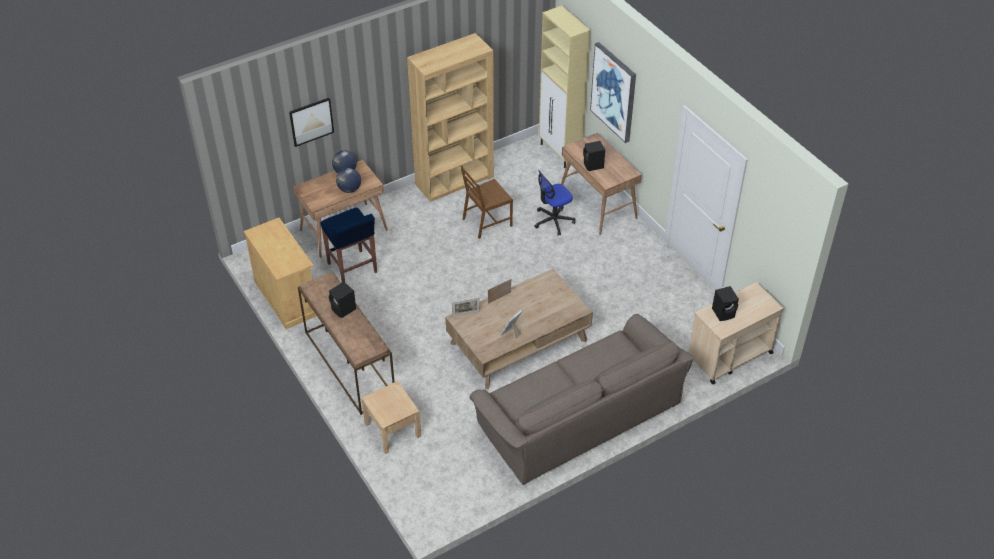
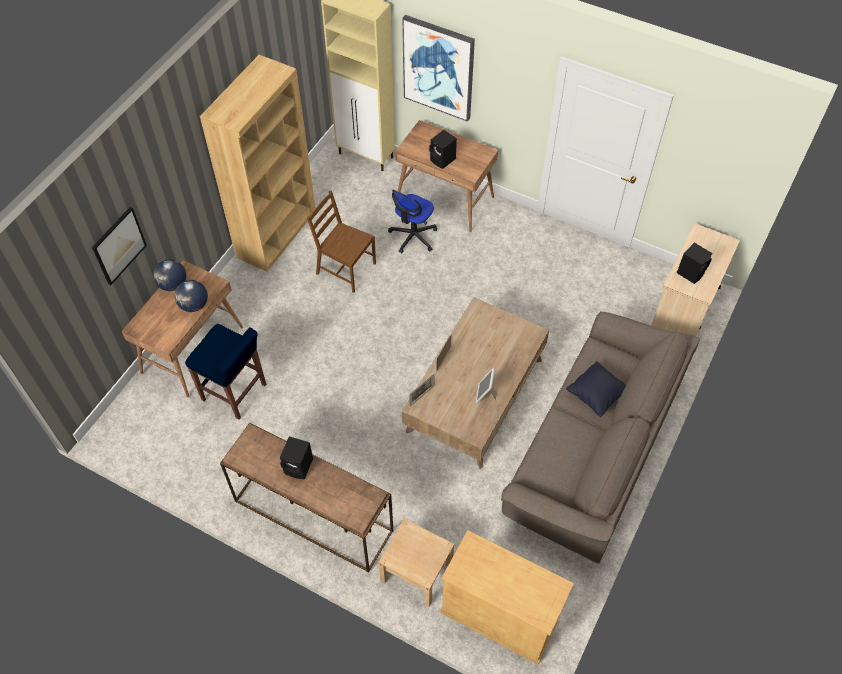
camera: 30 degrees left, 10 degrees up
(286, 297) = (182, 467): beige cabinet -> beige cabinet (499, 615)
(486, 222) = (345, 269): brown chair -> brown chair turned 90 degrees clockwise
(592, 367) = (596, 395): none -> black pillow

